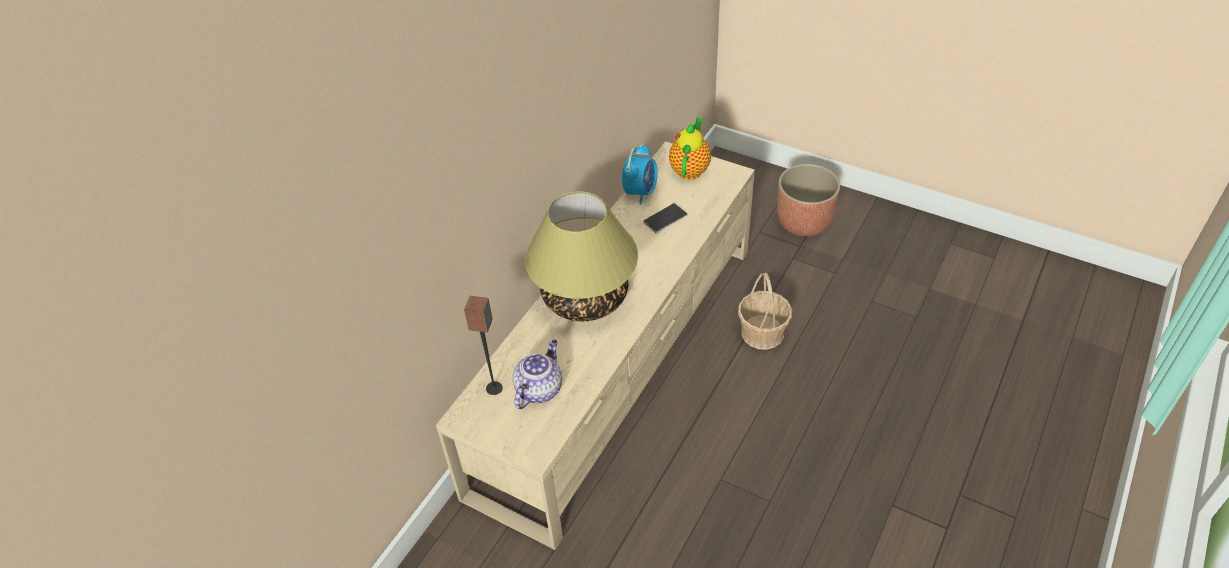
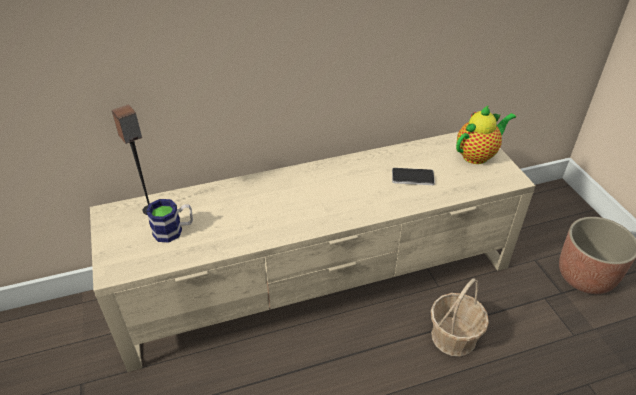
camera: 40 degrees right, 5 degrees down
(539, 389) = (174, 230): teapot -> mug
(584, 297) = (284, 192): table lamp -> none
(640, 192) = (417, 149): alarm clock -> none

